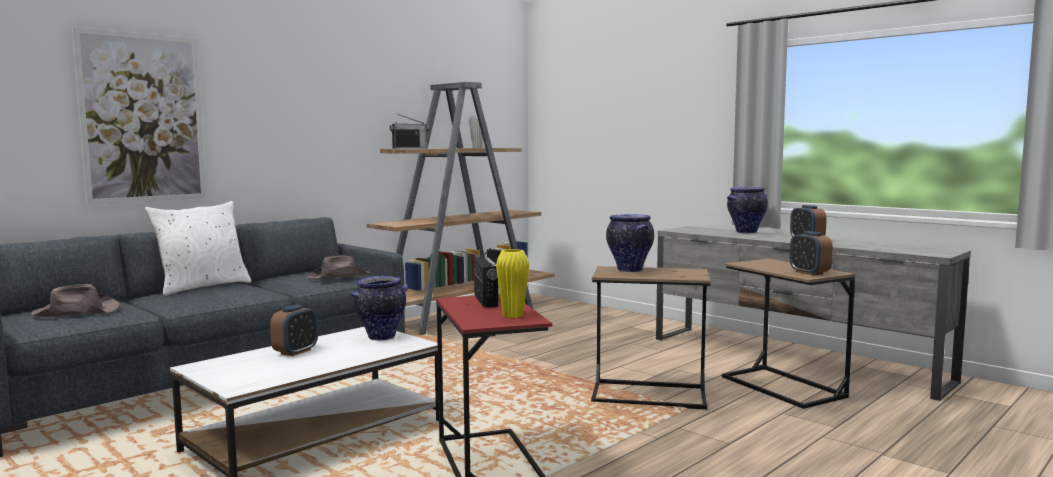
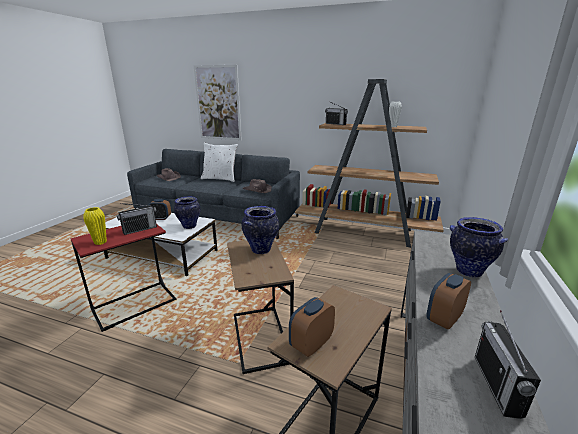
camera: 65 degrees right, 15 degrees up
(870, 243) = (497, 385): none -> radio

